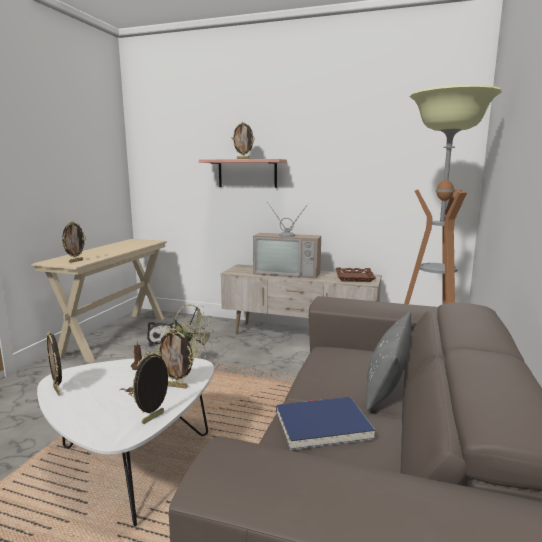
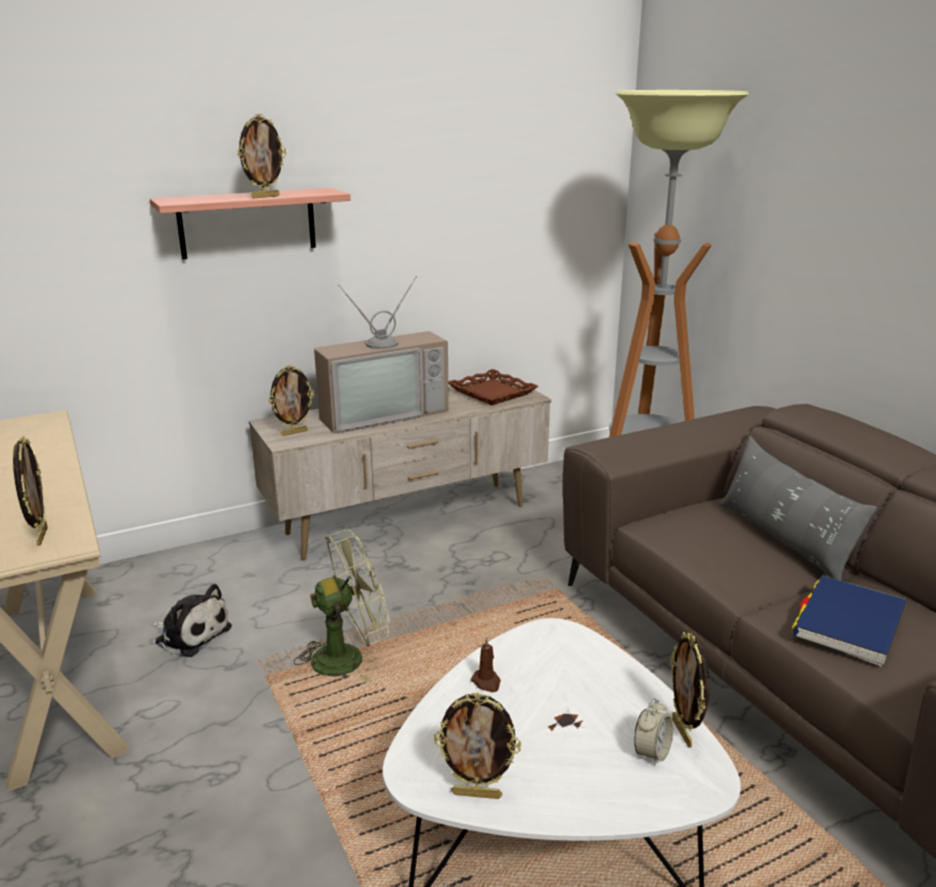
camera: 45 degrees left, 10 degrees up
(127, 416) = (651, 753): none -> alarm clock
(177, 386) = (605, 676): picture frame -> picture frame (294, 432)

